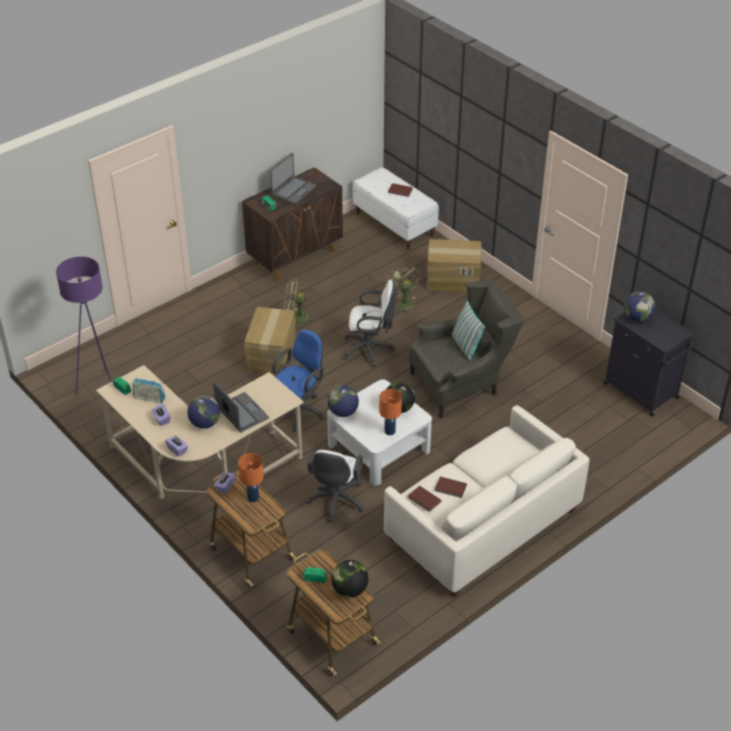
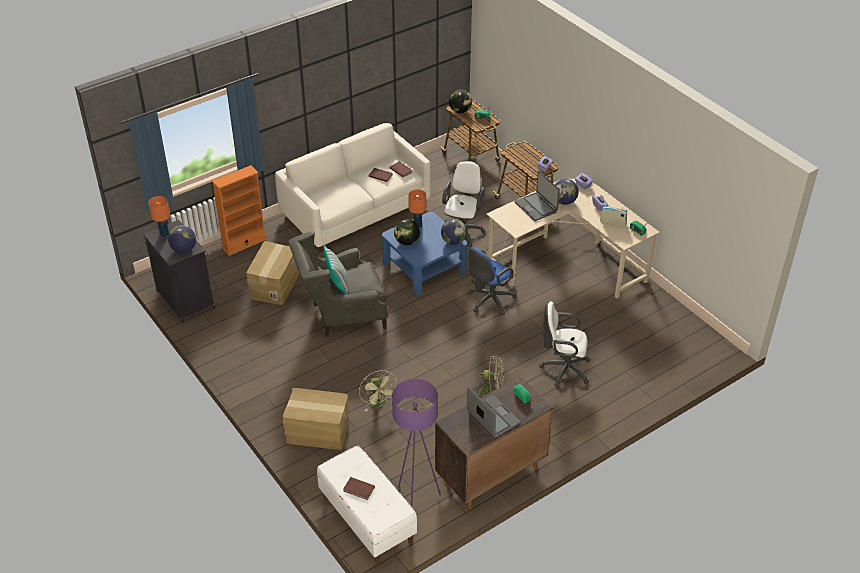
camera: 175 degrees left, 0 degrees up
(100, 387) = (672, 333): purple floor lamp -> purple floor lamp (416, 502)
(253, 497) = (524, 161): orange table lamp -> orange table lamp (164, 234)
(272, 355) = (514, 354): cardboard box -> cardboard box (274, 285)
(293, 191) = (492, 417): laptop -> laptop turned 105 degrees clockwise
(370, 349) = (420, 354): white office chair -> white office chair (563, 369)
(379, 448) = (424, 267): white coffee table -> blue coffee table
(608, 465) = (244, 243): none -> orange bookcase

